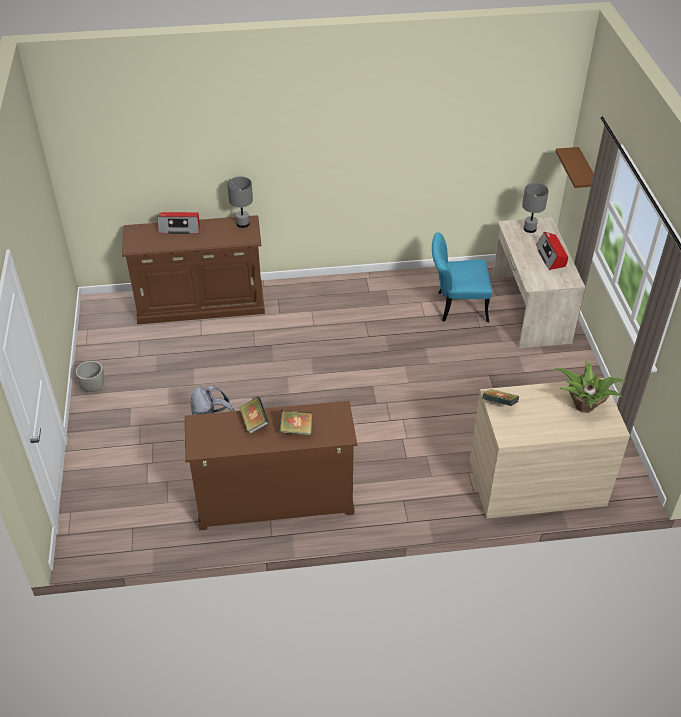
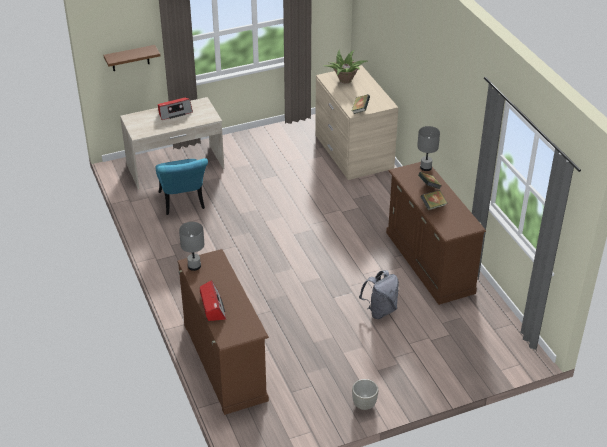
camera: 105 degrees left, 5 degrees down
(529, 229) = (140, 124): grey table lamp -> grey table lamp (426, 167)

